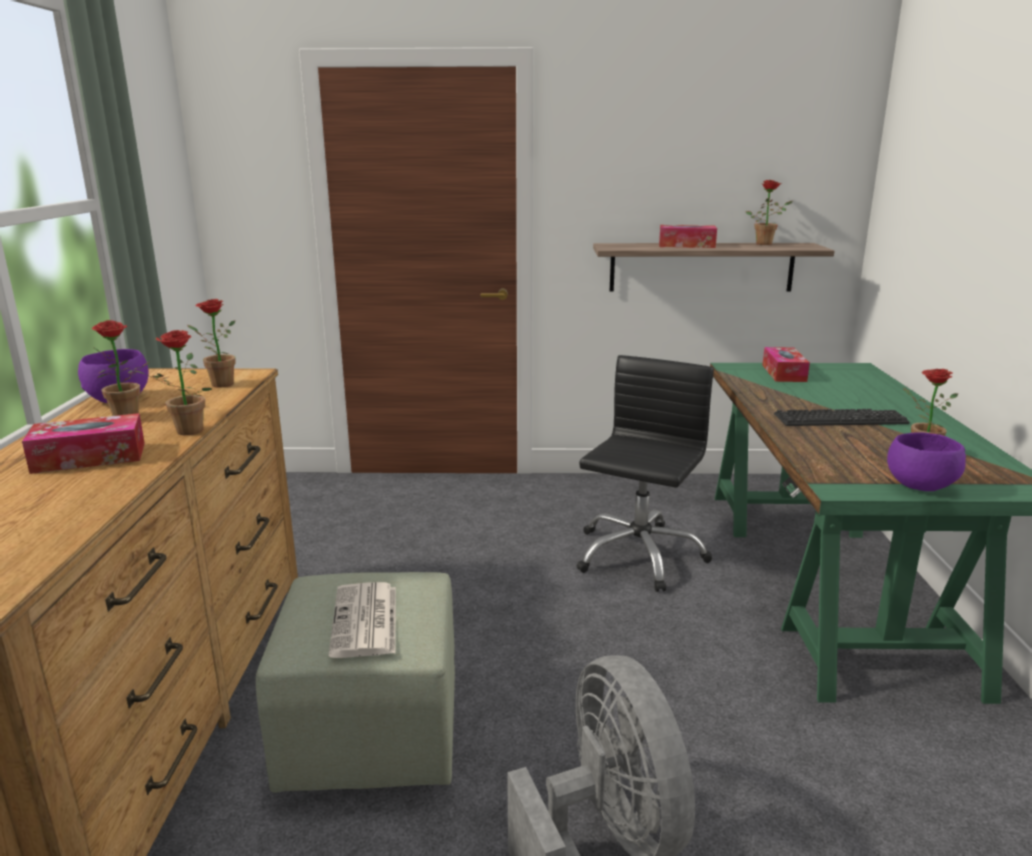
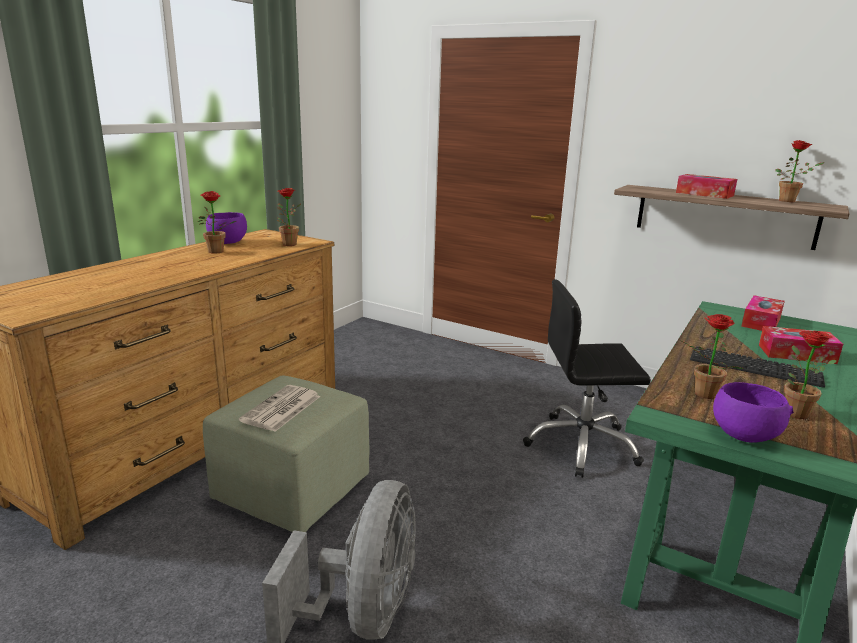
camera: 30 degrees right, 0 degrees up
(89, 457) = (166, 267): tissue box -> tissue box (796, 354)
(184, 432) = (227, 265): potted plant -> potted plant (701, 394)
(638, 555) = (581, 445): black office chair -> black office chair turned 150 degrees counterclockwise

